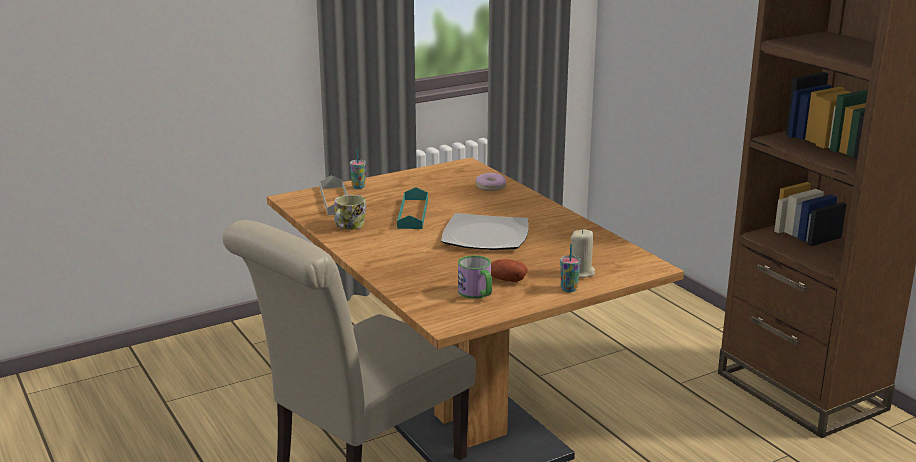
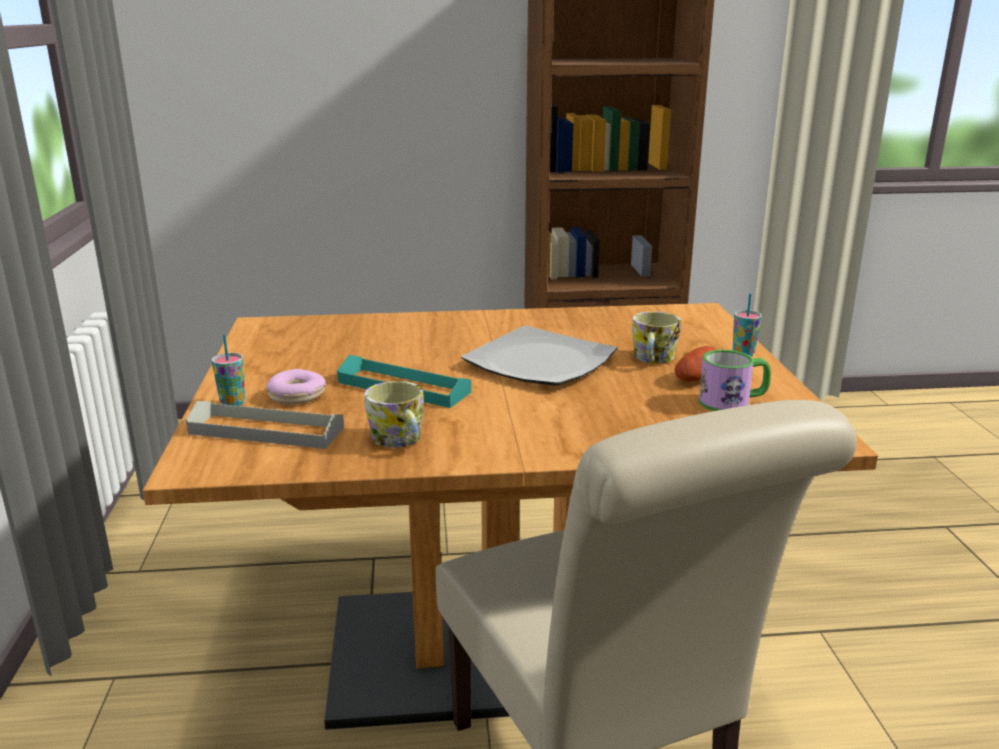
camera: 65 degrees left, 0 degrees up
(490, 187) = (368, 328): donut -> donut (297, 396)
(526, 264) = (652, 359): none -> mug
(581, 272) = (697, 340): beige candle -> none

